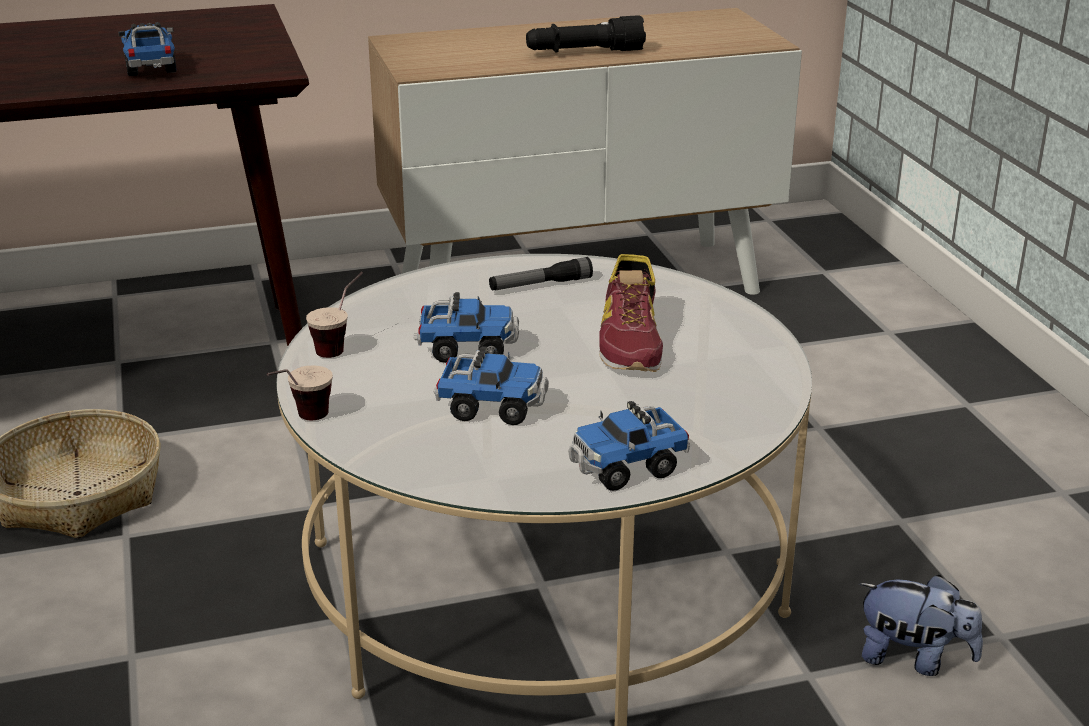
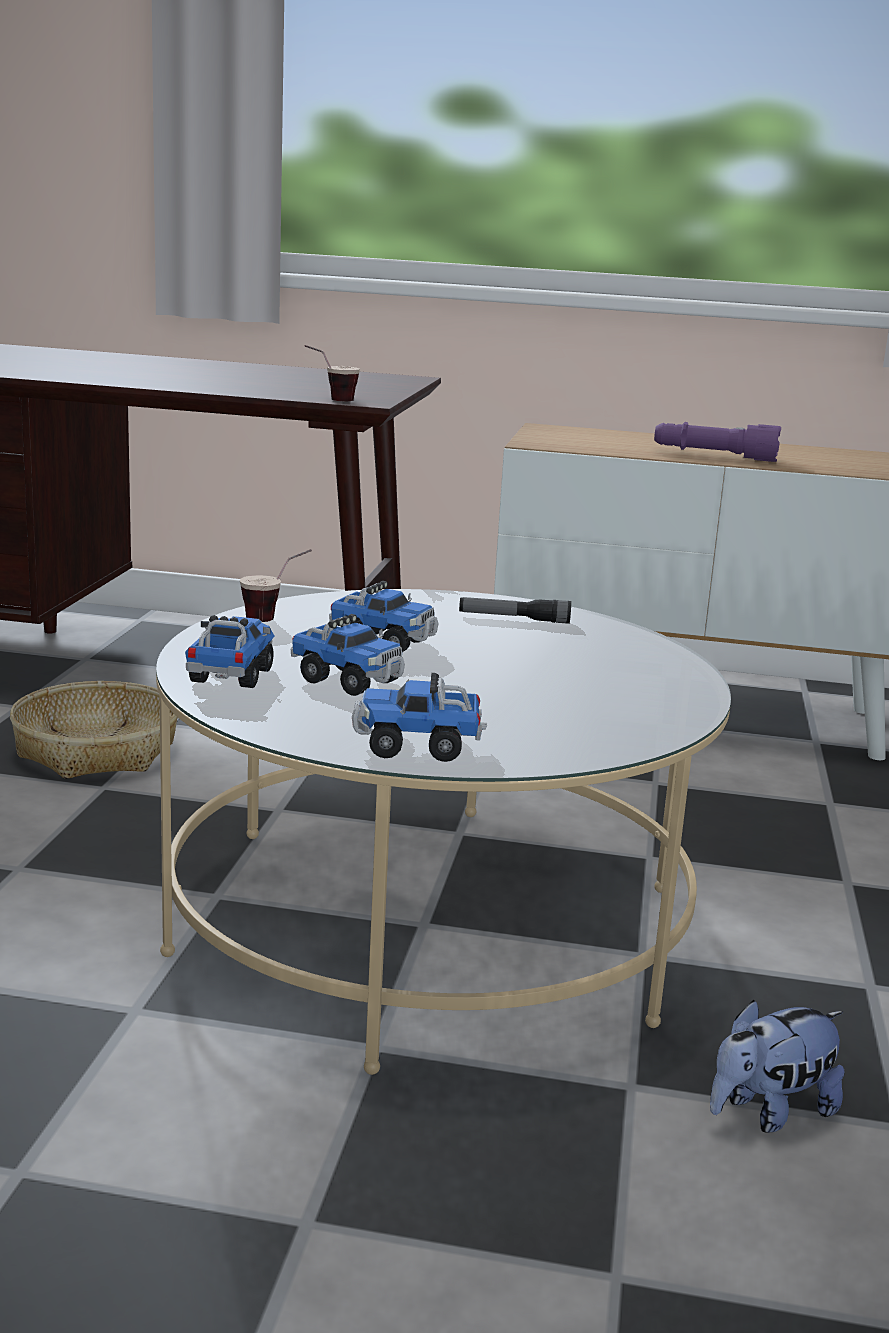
camera: 25 degrees right, 10 degrees down
(151, 68) = (270, 388): toy truck -> toy truck (231, 676)
(301, 422) = (171, 652): cup -> cup (330, 401)
(584, 52) = (714, 456): black flashlight -> purple flashlight
(630, 340) = (549, 669): shoe -> none
(913, 659) = (770, 1112): plush toy -> plush toy turned 105 degrees clockwise

